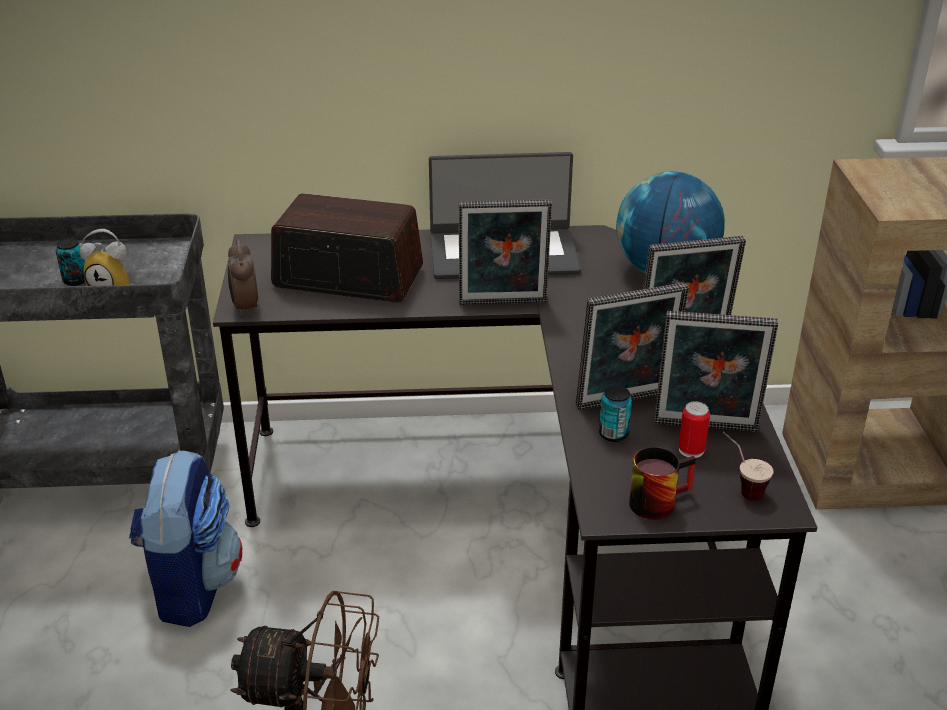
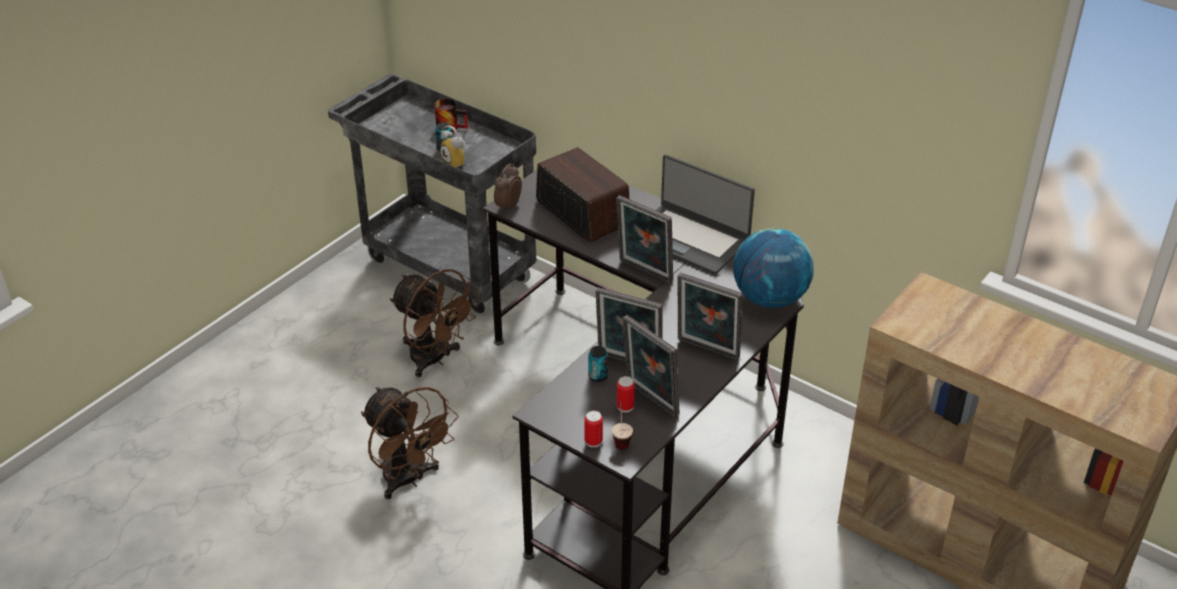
camera: 40 degrees right, 5 degrees up
(191, 586) = (435, 360): backpack -> brown fan
(656, 499) = (571, 420): mug -> mug (451, 126)
(717, 508) = (593, 441): none -> can

